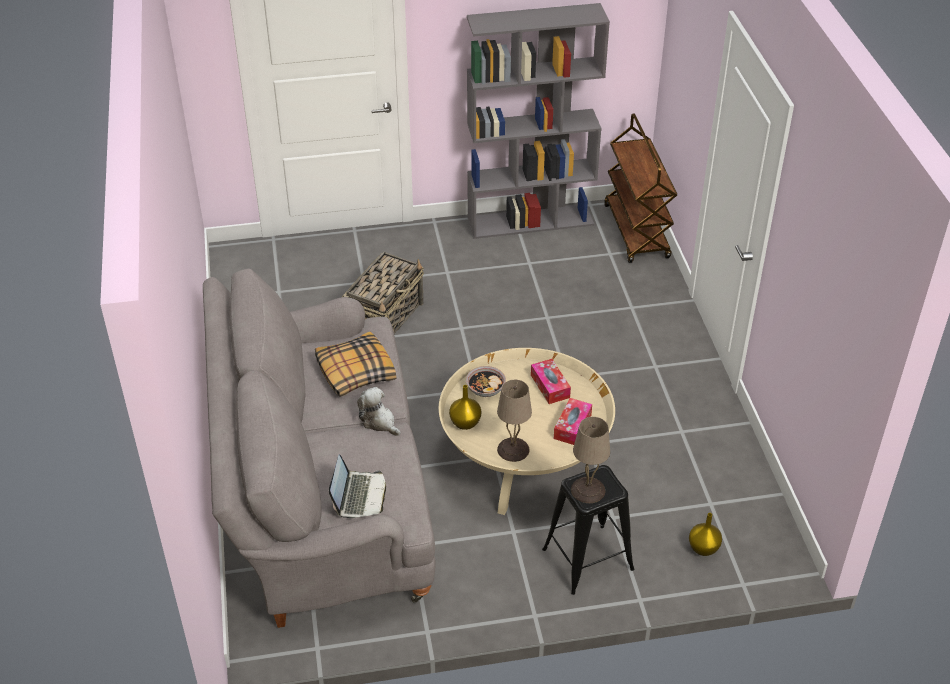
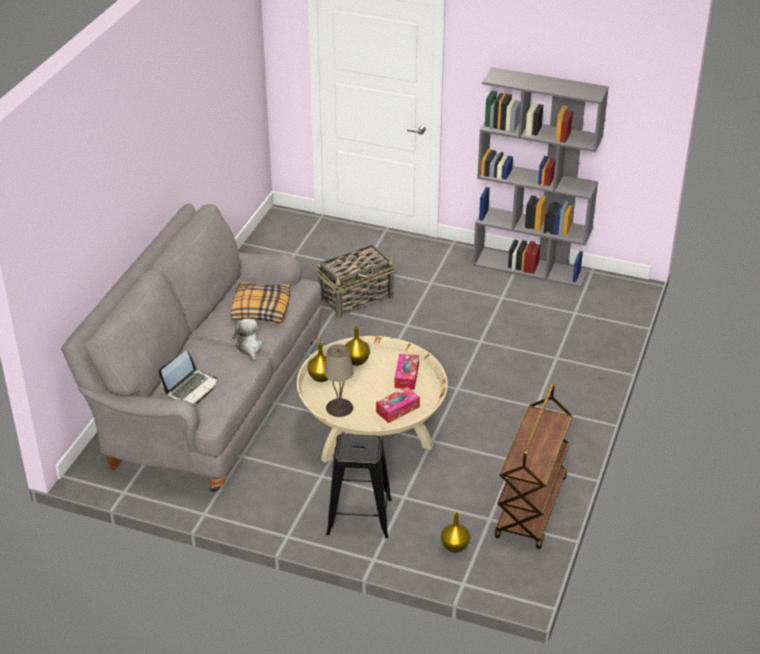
camera: 30 degrees right, 5 degrees down
(485, 389) = (356, 360): bowl -> yellow vase
(587, 489) = (352, 446): beige table lamp -> none
(637, 232) = (613, 304): brown cart -> brown cart (531, 508)

